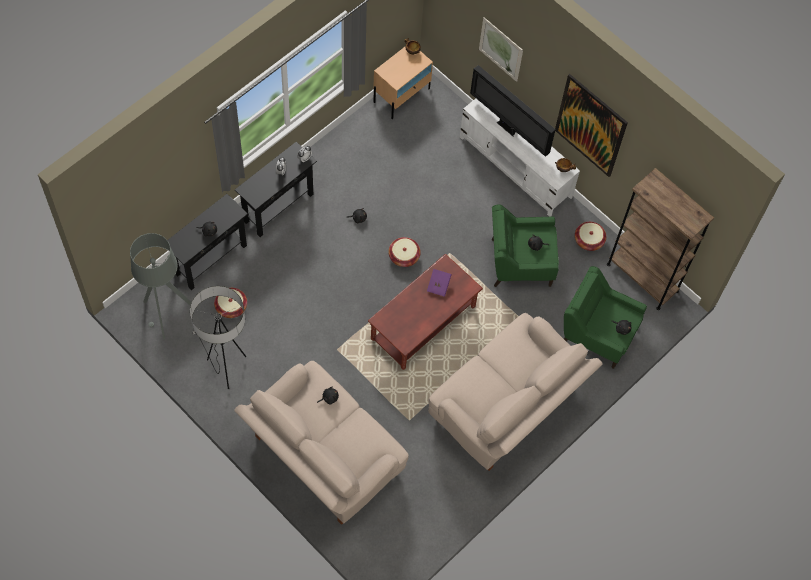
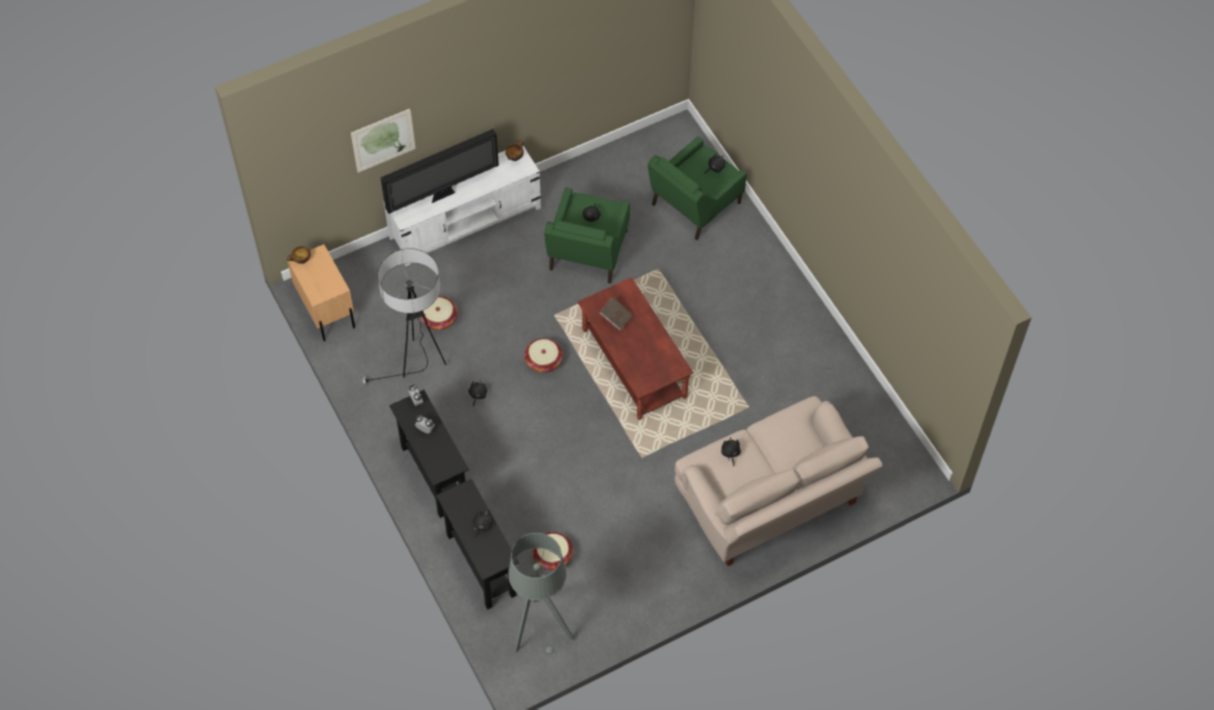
camera: 70 degrees left, 5 degrees down
(225, 367) = (631, 579): floor lamp -> floor lamp (418, 363)
(438, 285) = (616, 317): purple book -> brown book
(507, 407) = (759, 310): beige sofa -> none
(589, 240) = (582, 181): basket -> basket (439, 319)
(590, 125) = (514, 86): picture -> none
(642, 277) = (642, 146): brown bookcase -> none

